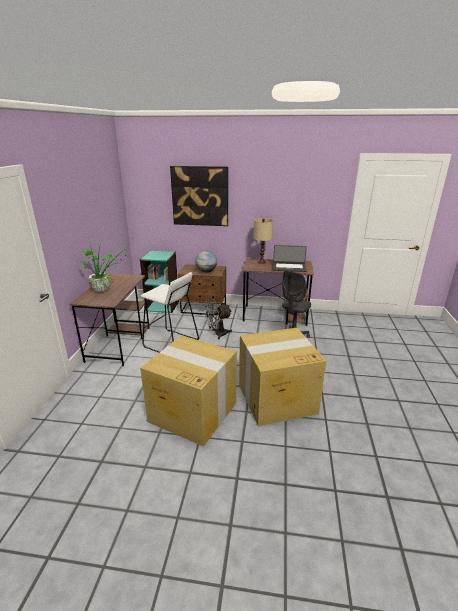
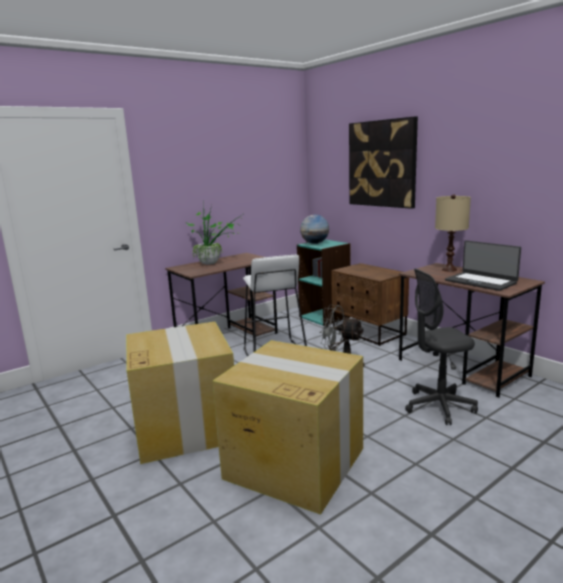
camera: 45 degrees right, 10 degrees down
(206, 271) = (370, 273): globe -> globe (315, 243)

